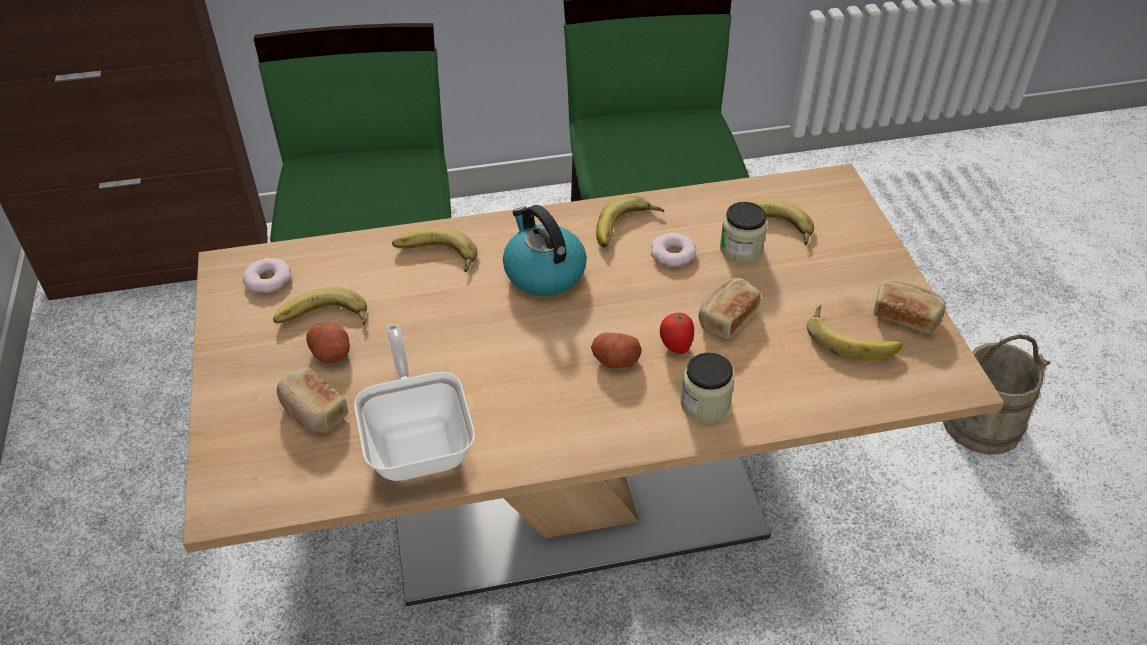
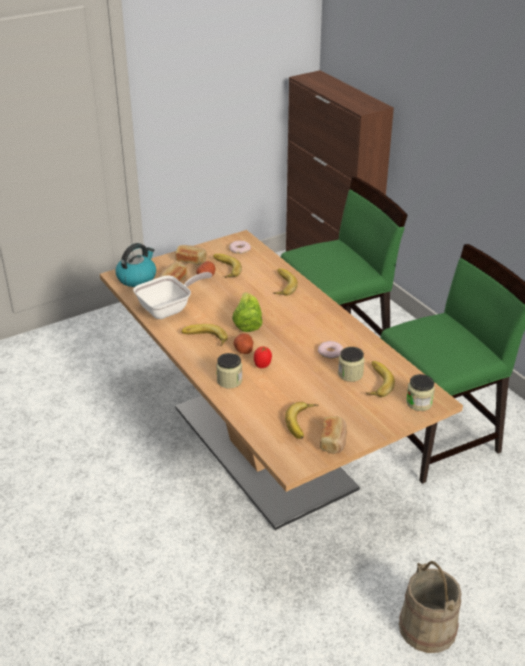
camera: 70 degrees right, 10 degrees down
(534, 334) = (247, 323): none -> lettuce
(543, 272) = (290, 316): kettle -> kettle (137, 278)
(627, 228) = (340, 334): banana -> banana (204, 339)
(726, 317) = (293, 377): bread -> bread (191, 260)
(835, 201) = (419, 403): none -> jar

